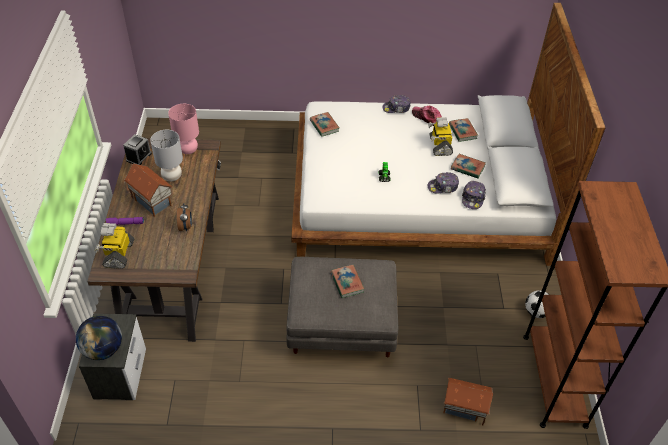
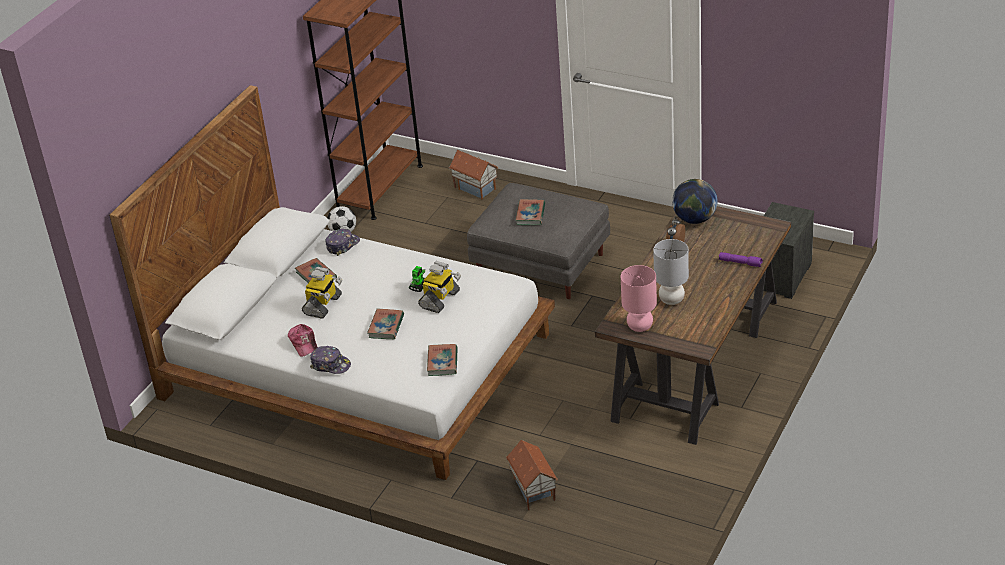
camera: 150 degrees left, 10 degrees down
(103, 349) = (788, 217): globe -> globe (694, 219)
(118, 254) = (754, 237): toy robot -> toy robot (440, 300)
(139, 157) = (704, 332): alarm clock -> none
(152, 200) = (703, 279): toy house -> toy house (532, 490)
(443, 187) = (363, 262): cap -> none
(462, 131) = (278, 317): book -> book (386, 326)

